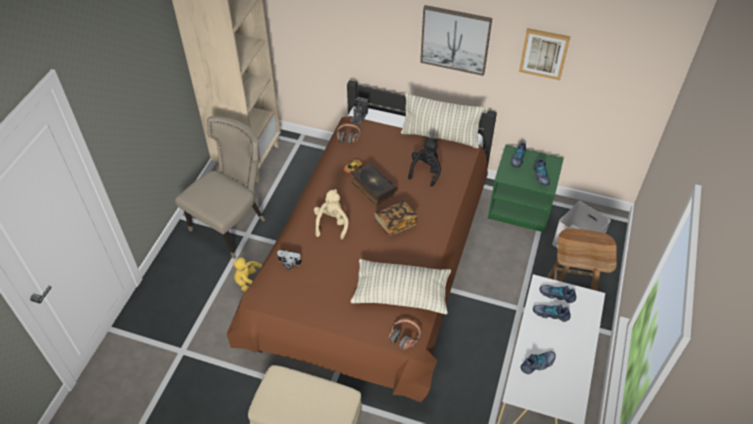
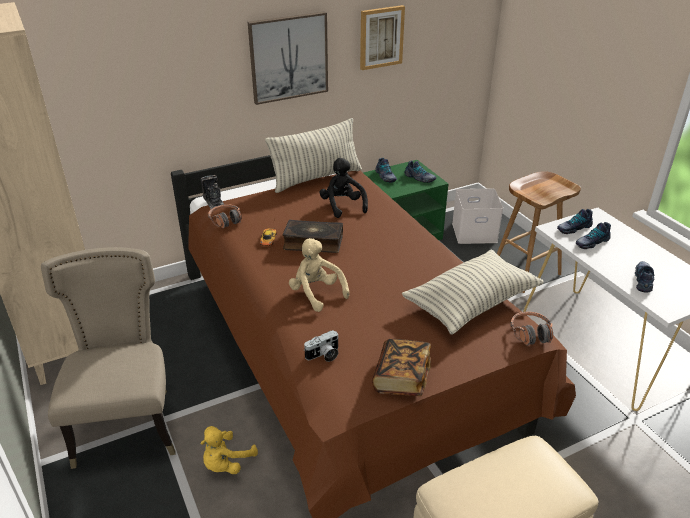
camera: 45 degrees left, 15 degrees down
(395, 223) = (377, 255): book -> book (401, 378)

